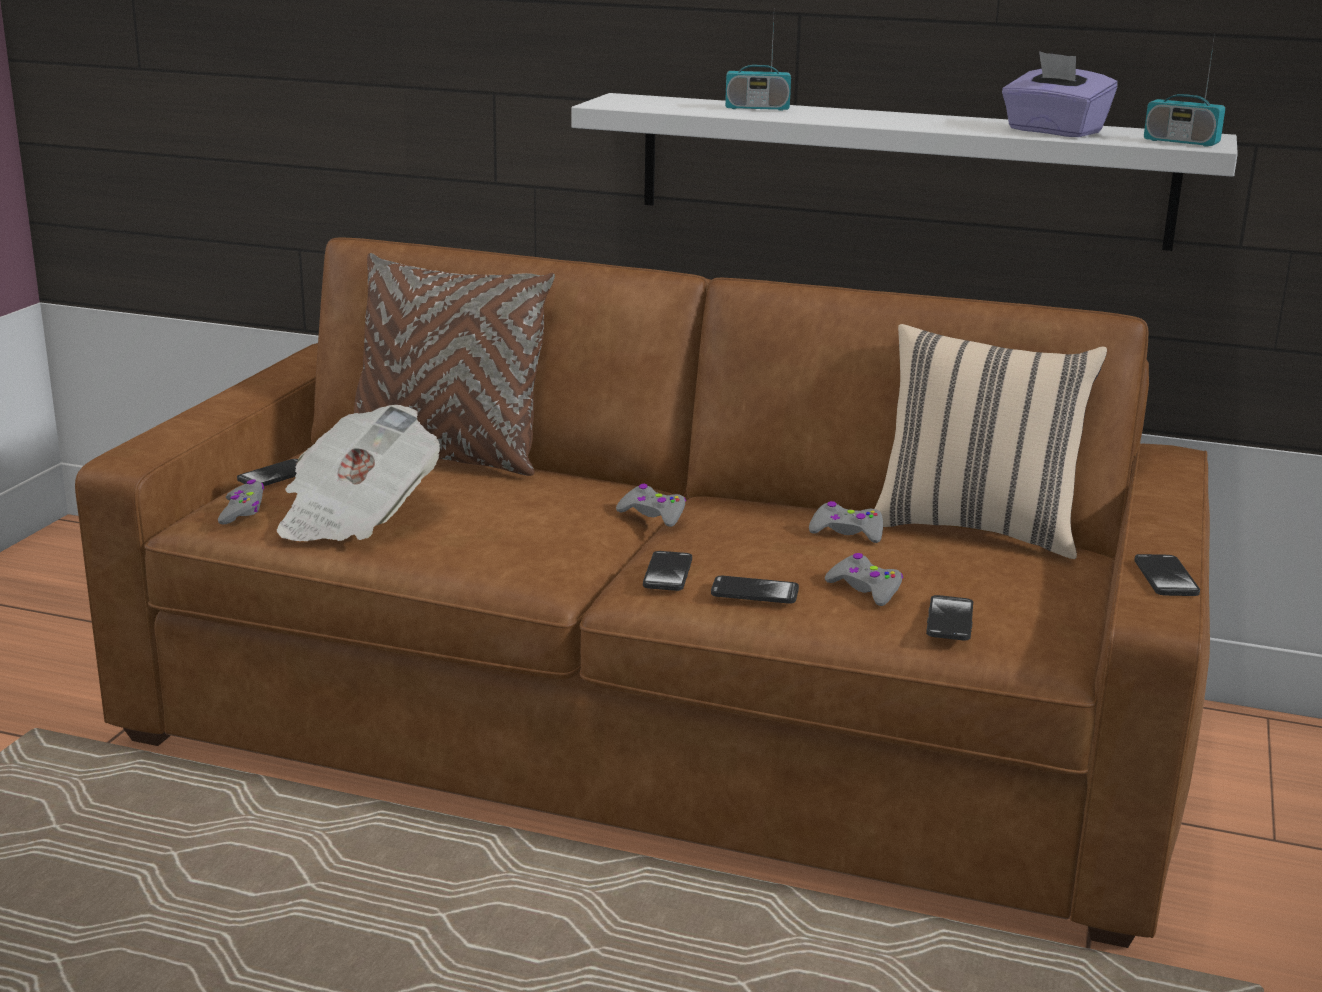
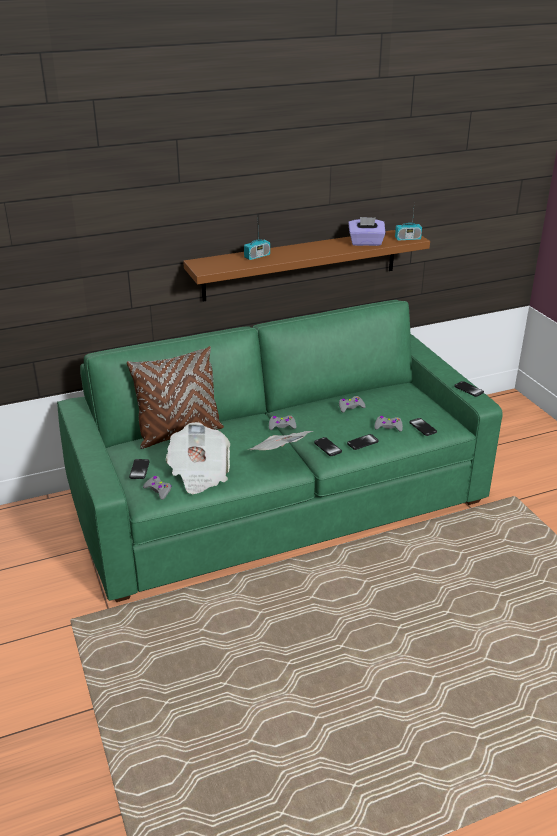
camera: 40 degrees left, 10 degrees up
(548, 546) = (279, 454): none -> newspaper
(657, 723) = (278, 498): brown sofa -> green sofa
(900, 169) = (301, 264): white shelf -> brown shelf
(976, 528) = (375, 389): beige pillow -> none

